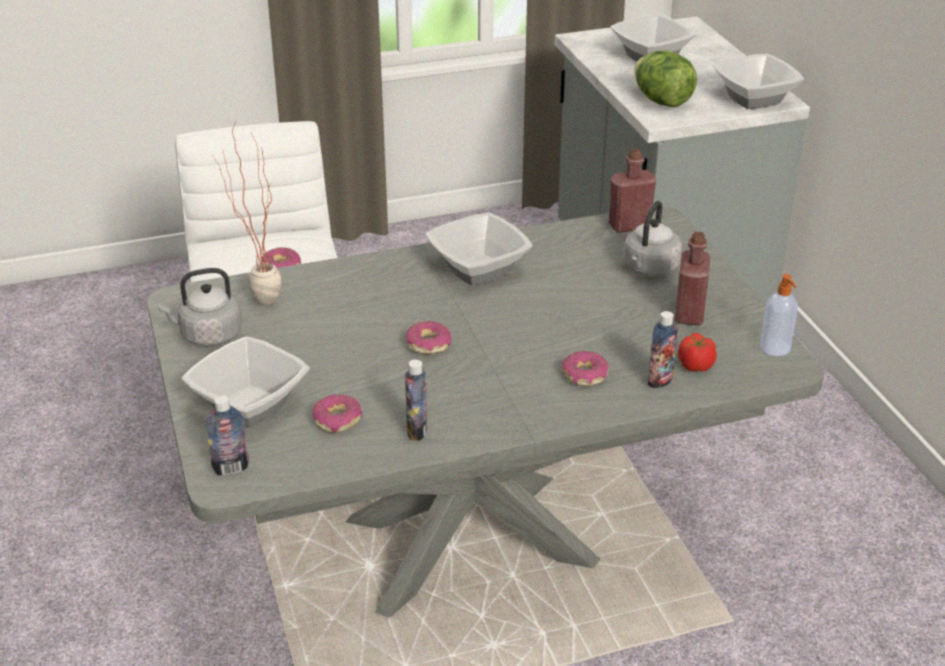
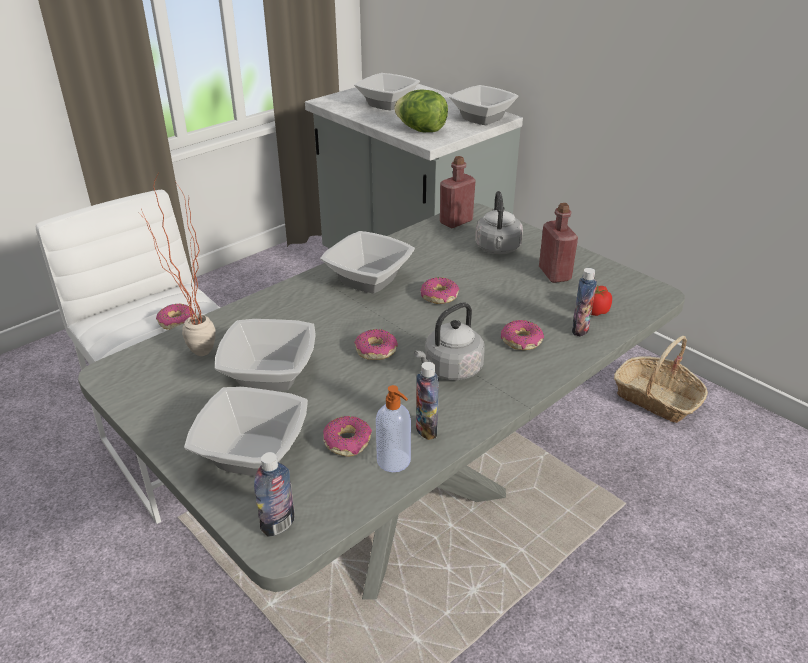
camera: 25 degrees left, 0 degrees up
(208, 335) = (165, 398): grey kettle -> grey kettle (450, 370)
(312, 341) = (270, 376): none -> bowl
(538, 306) = (439, 296): none -> donut
(775, 348) = (635, 283): soap dispenser -> soap dispenser (394, 461)
(870, 520) = (656, 399): none -> basket

